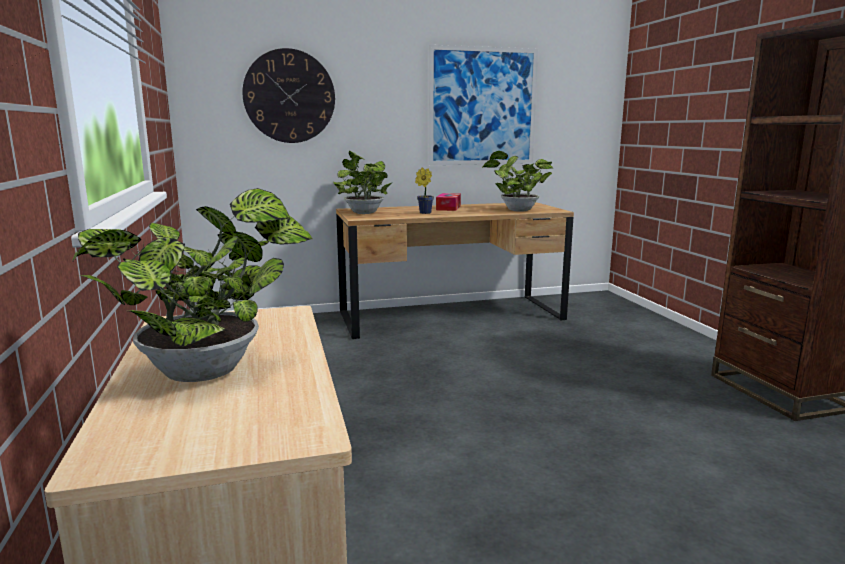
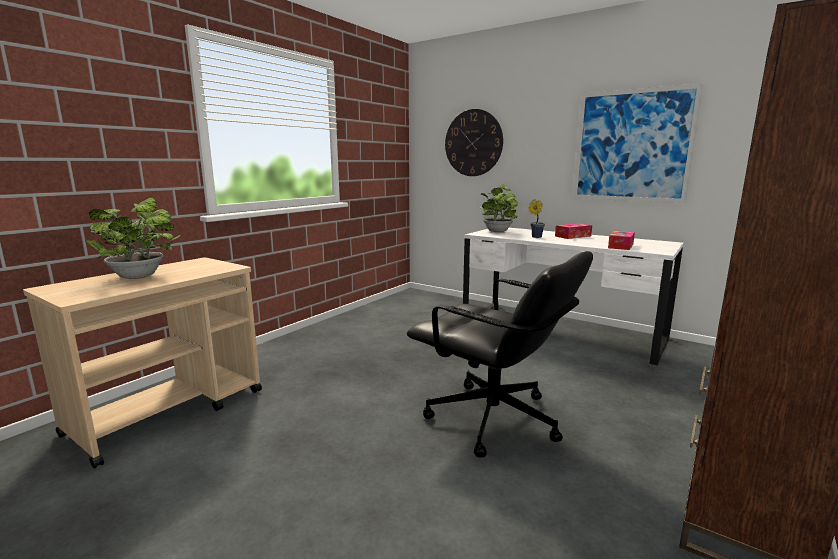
camera: 50 degrees right, 0 degrees up
(451, 316) = (560, 329): brown desk -> white desk
(516, 210) = (620, 246): potted plant -> tissue box
(577, 409) = (494, 420): none -> black office chair

